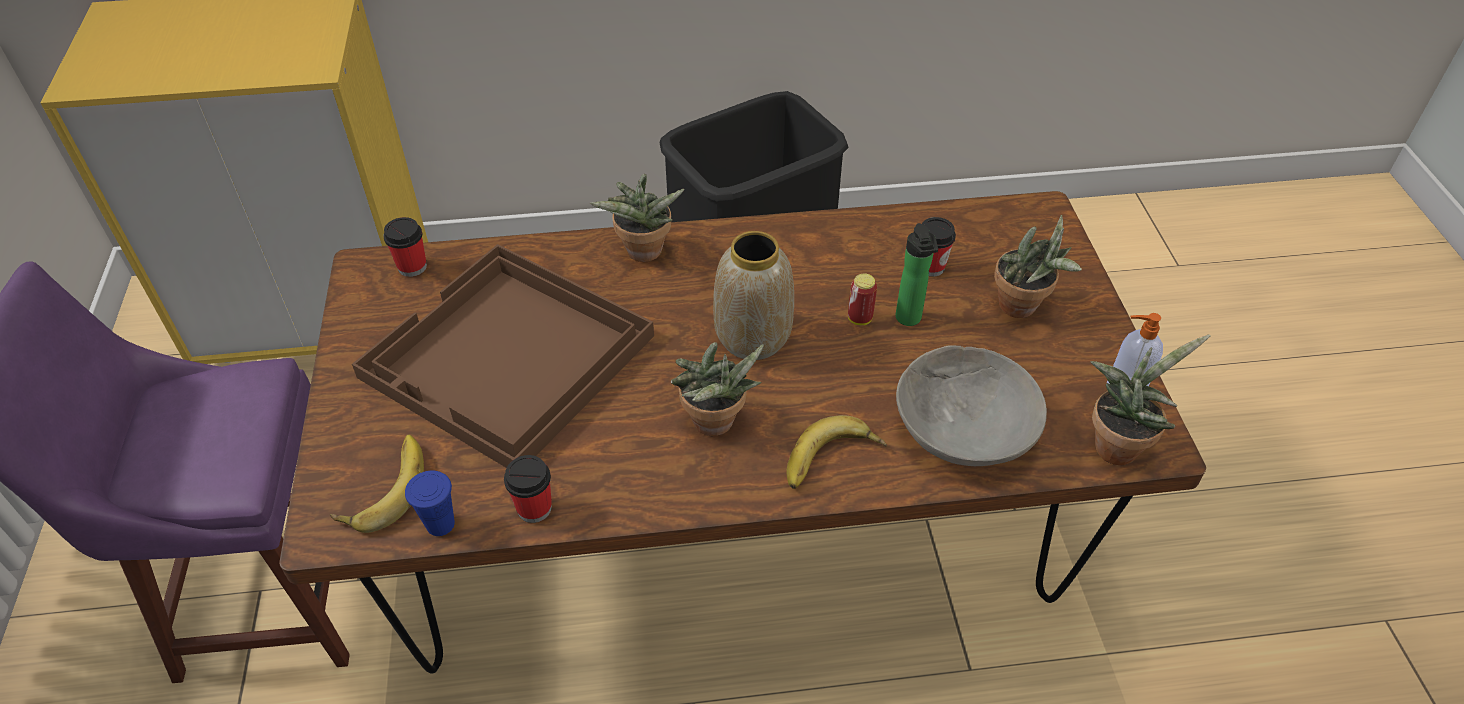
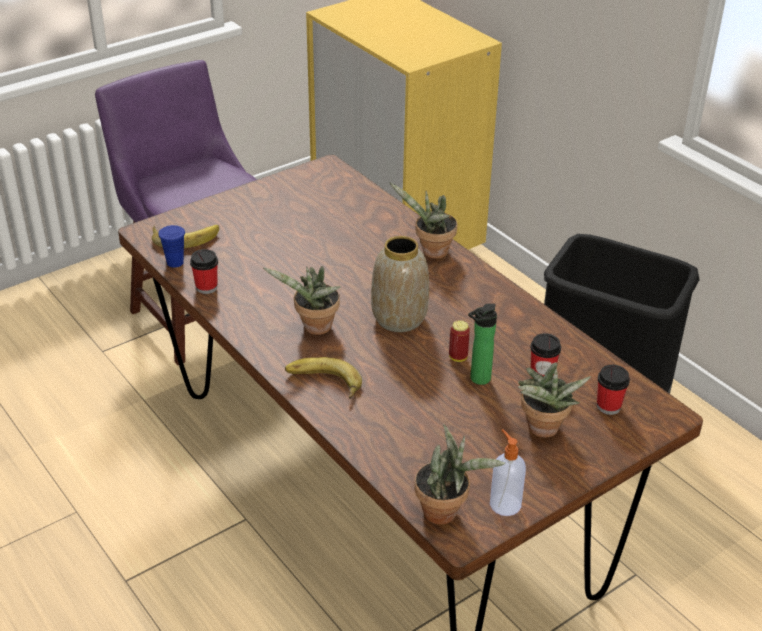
camera: 60 degrees right, 10 degrees down
(412, 267) = (342, 180): cup -> cup (608, 406)
(508, 359) = (302, 238): brown tray -> none
(963, 430) = (396, 432): grey bowl -> none

